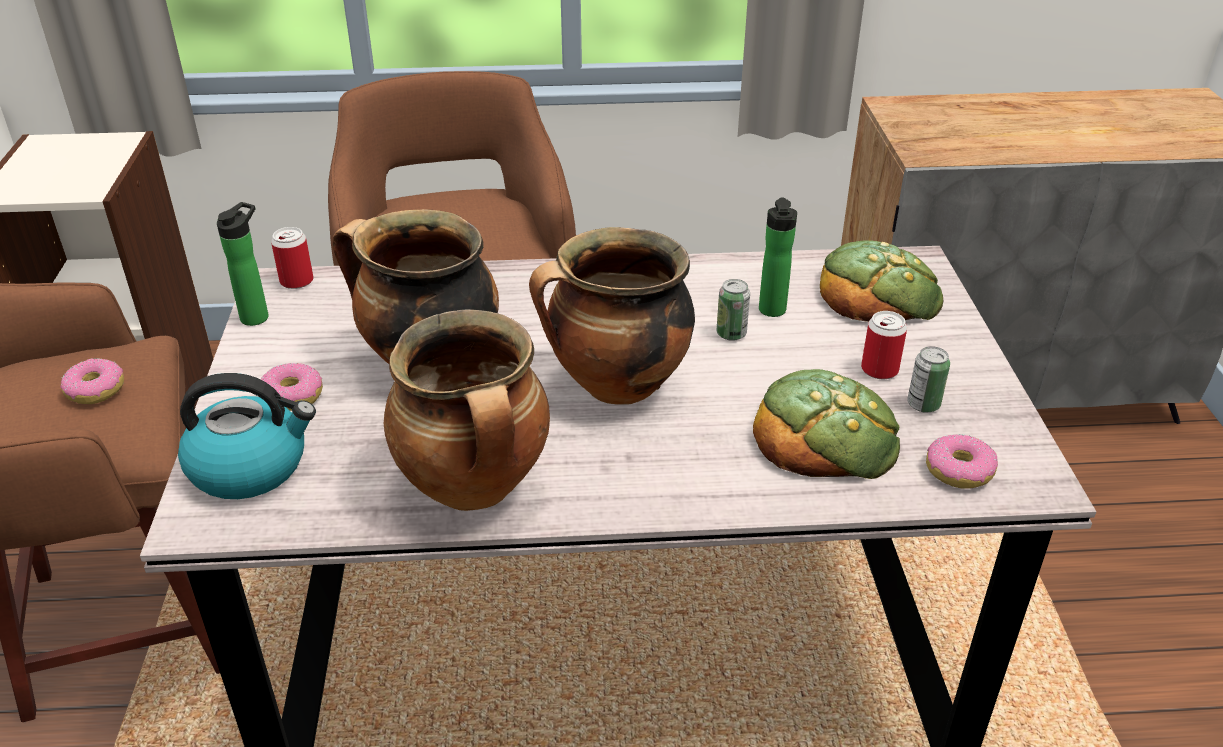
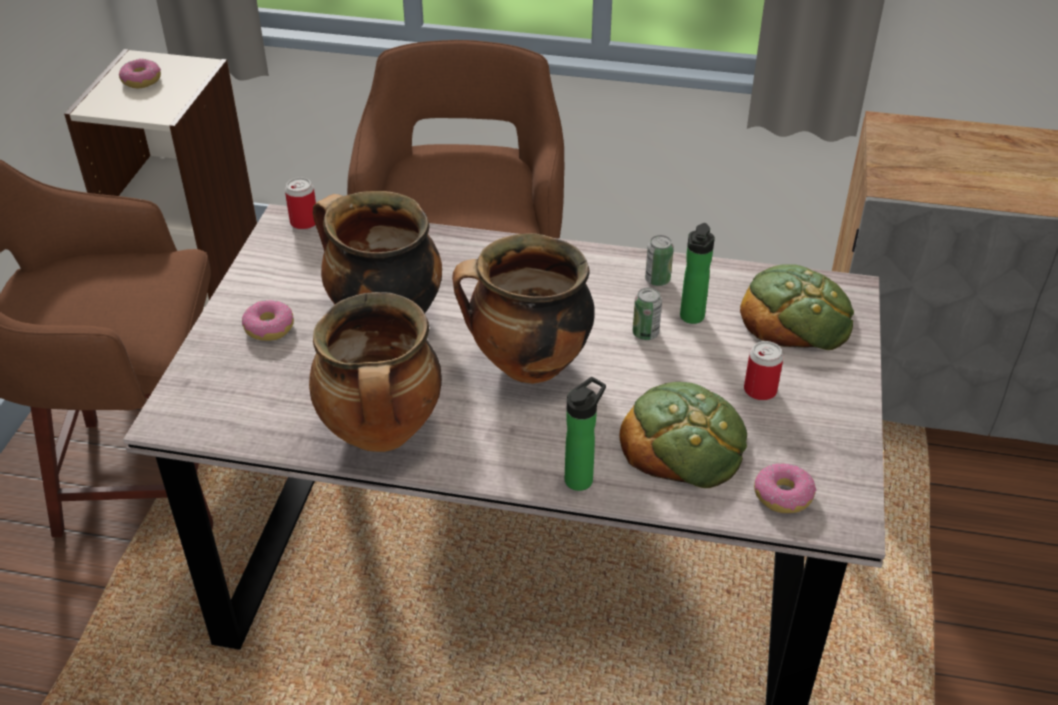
camera: 15 degrees right, 5 degrees up
(95, 390) = (131, 291): donut -> donut (141, 80)
(251, 467) = (220, 382): kettle -> none
(257, 316) = (264, 250): bottle -> bottle (581, 478)
(923, 404) = (782, 430): can -> can (657, 280)

